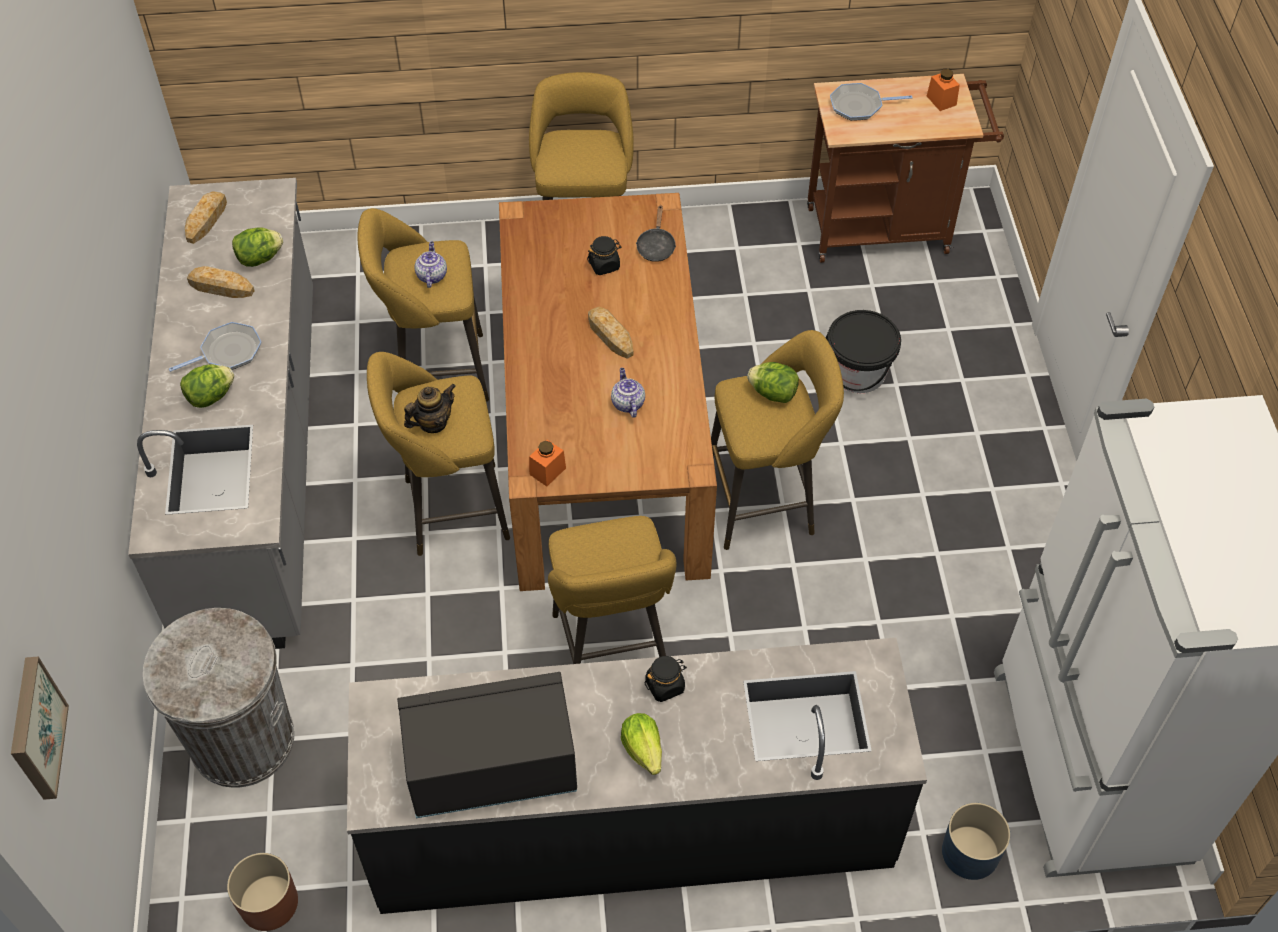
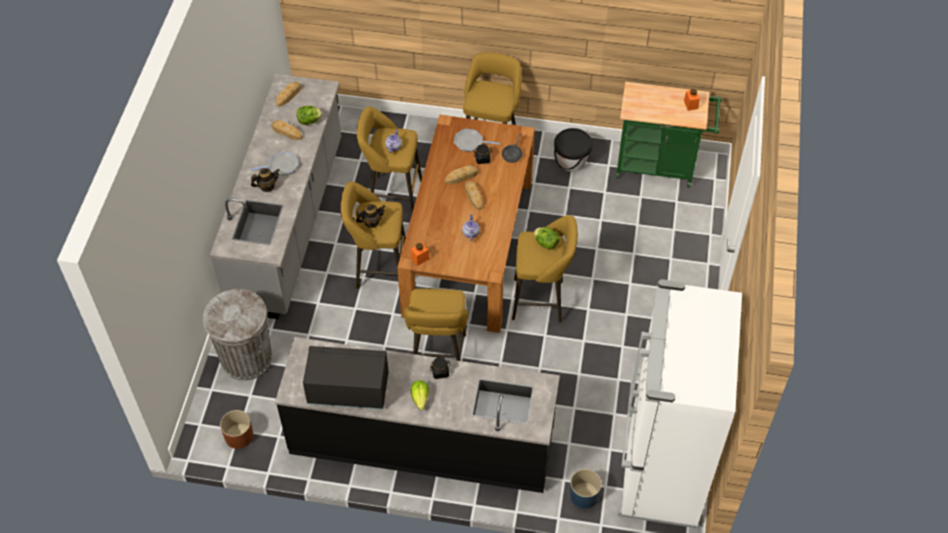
camera: 15 degrees right, 0 degrees up
(34, 729) = (147, 320): picture -> none
(210, 396) = (267, 186): lettuce -> teapot
(576, 304) = (461, 177): none -> bread
(858, 372) = (615, 242): black bucket -> black bucket (571, 161)
(859, 106) = (644, 99): frying pan -> frying pan (470, 142)
(887, 228) = (660, 166): brown cart -> green cart

